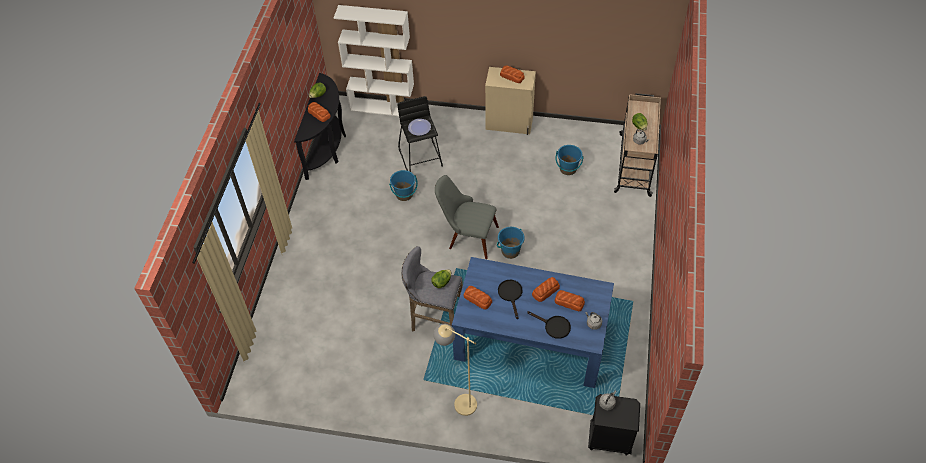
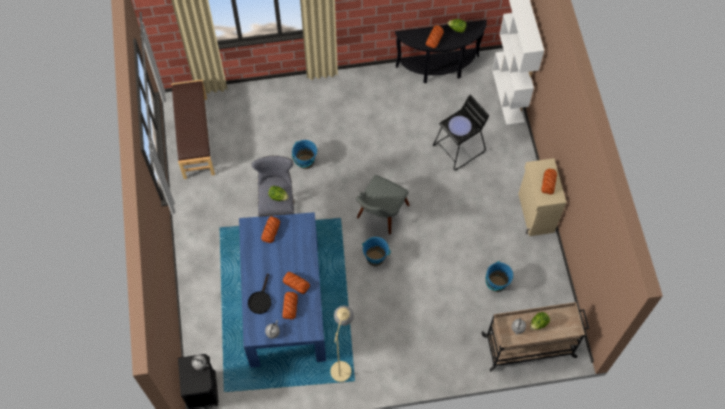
camera: 70 degrees right, 10 degrees up
(300, 379) = (195, 137): none -> brown bench
(404, 194) = (408, 149): blue bucket -> blue bucket (305, 162)
(458, 401) = (207, 260): beige floor lamp -> beige floor lamp (342, 364)
(467, 236) = (379, 216): grey chair -> grey chair turned 150 degrees counterclockwise
(511, 295) = (283, 256): black frying pan -> none

